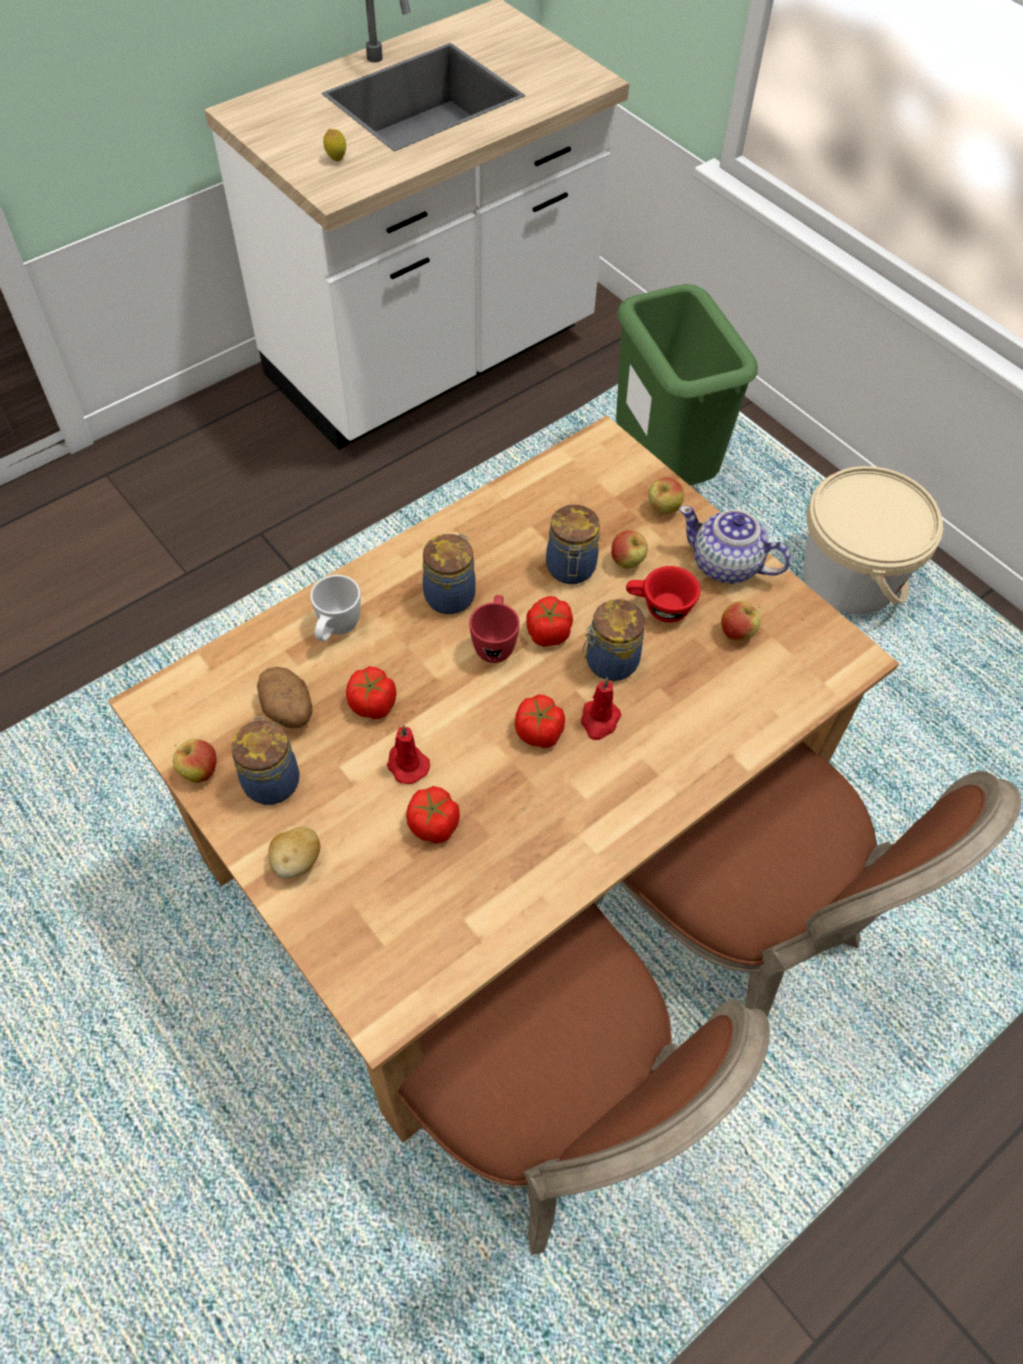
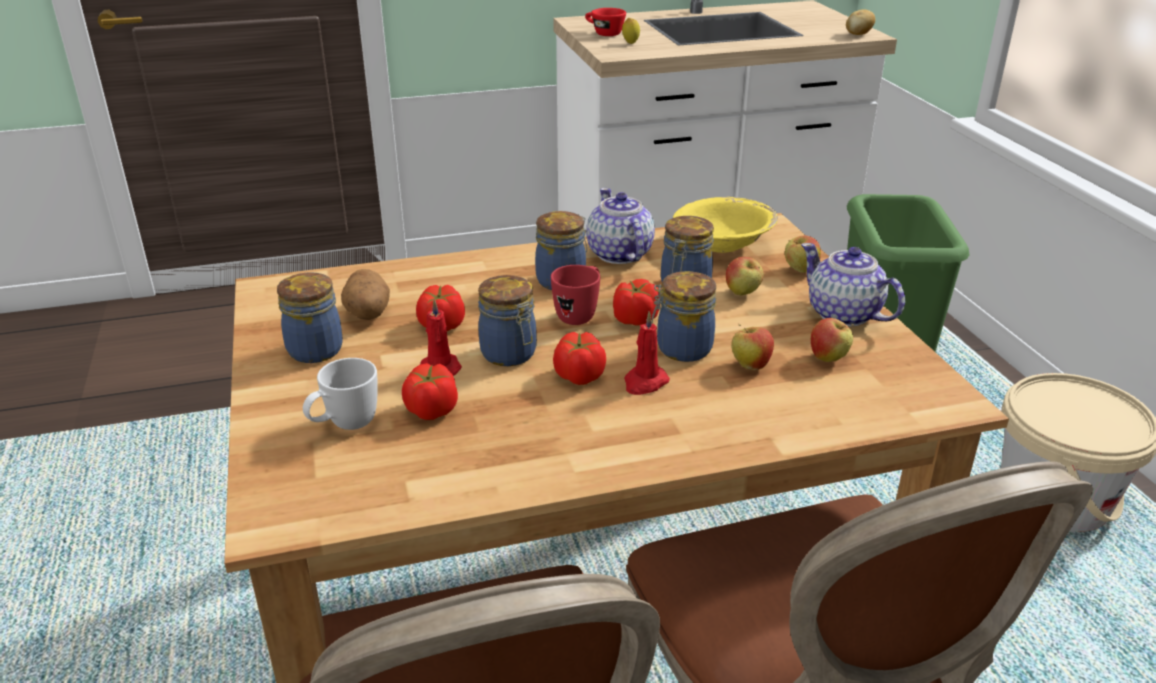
camera: 25 degrees right, 25 degrees down
(199, 771) = (264, 330): apple -> apple (750, 366)
(296, 861) = (290, 402): potato -> potato (858, 34)
(336, 631) = (447, 280): white mug -> white mug (344, 426)
(461, 724) = (510, 355): none -> jar
(484, 535) = (619, 254): none -> teapot
(575, 488) = (722, 244): none -> yellow bowl
(659, 608) = (756, 326): red cup -> red cup (603, 33)

